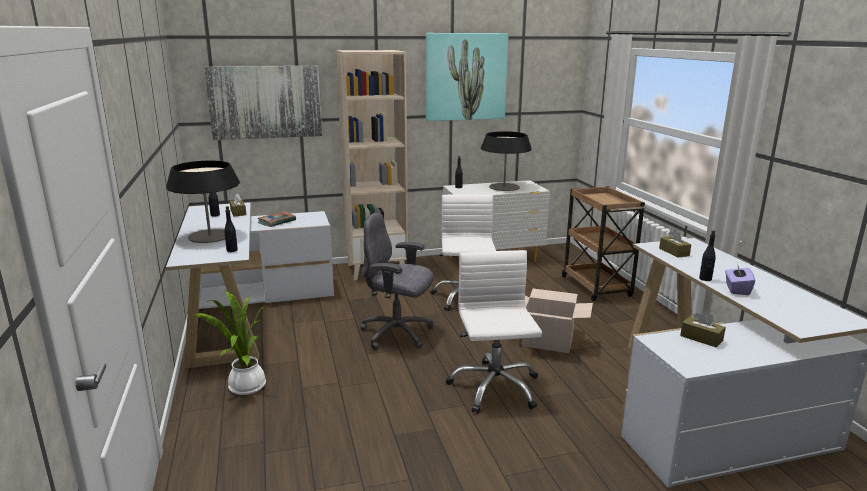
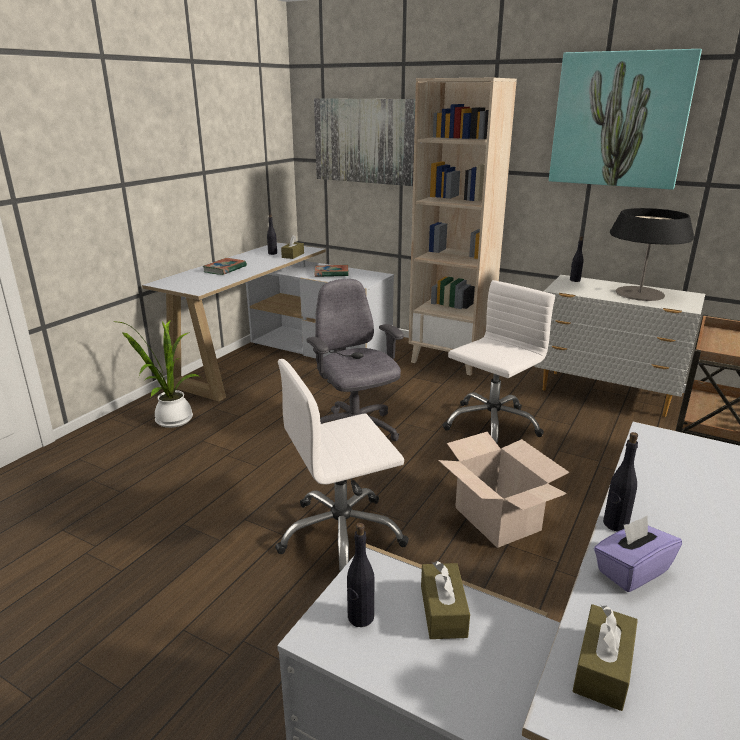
camera: 45 degrees right, 5 degrees up
(209, 236) = (225, 269): table lamp -> book
(232, 250) = (207, 285): black bottle -> black bottle (360, 617)
(494, 388) = (341, 535): white office chair -> white office chair turned 150 degrees counterclockwise
(674, 252) = (673, 460): brown tissue box -> brown tissue box (603, 667)

